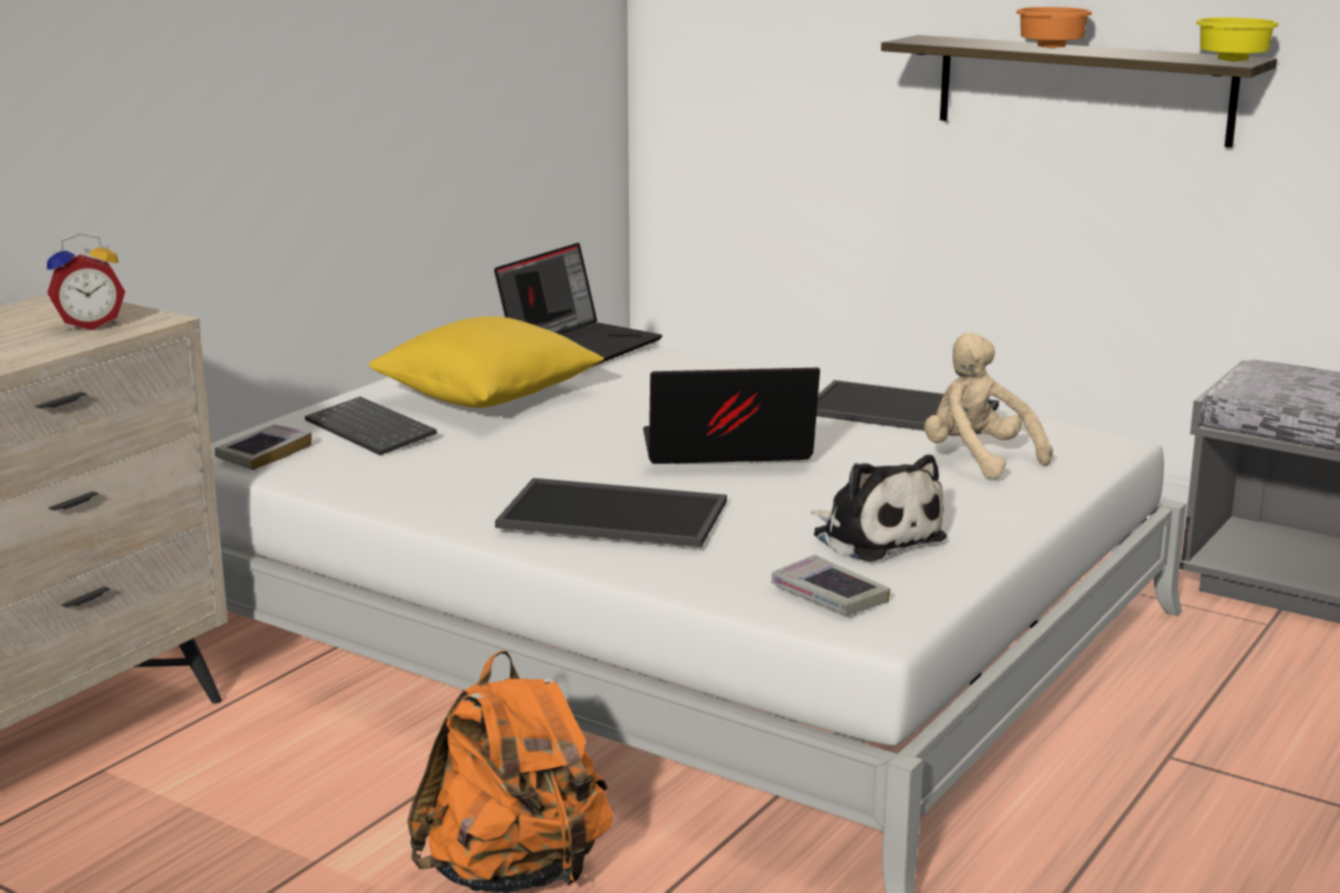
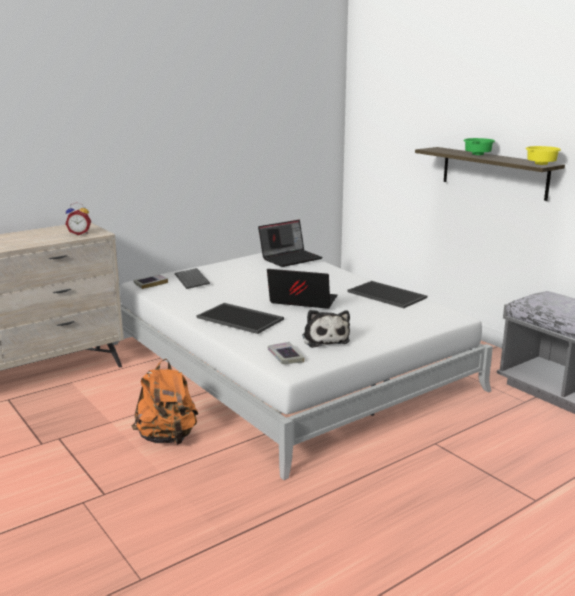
camera: 20 degrees right, 0 degrees up
(488, 397) = (241, 273): yellow pillow -> none
(977, 459) = (395, 316): beige plush toy -> none
(1049, 47) = (476, 155): orange bowl -> green bowl

